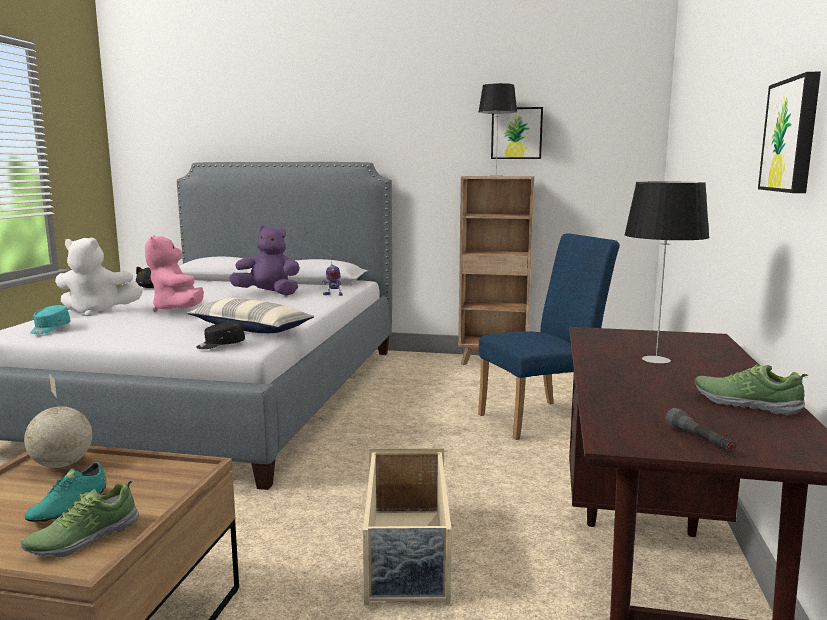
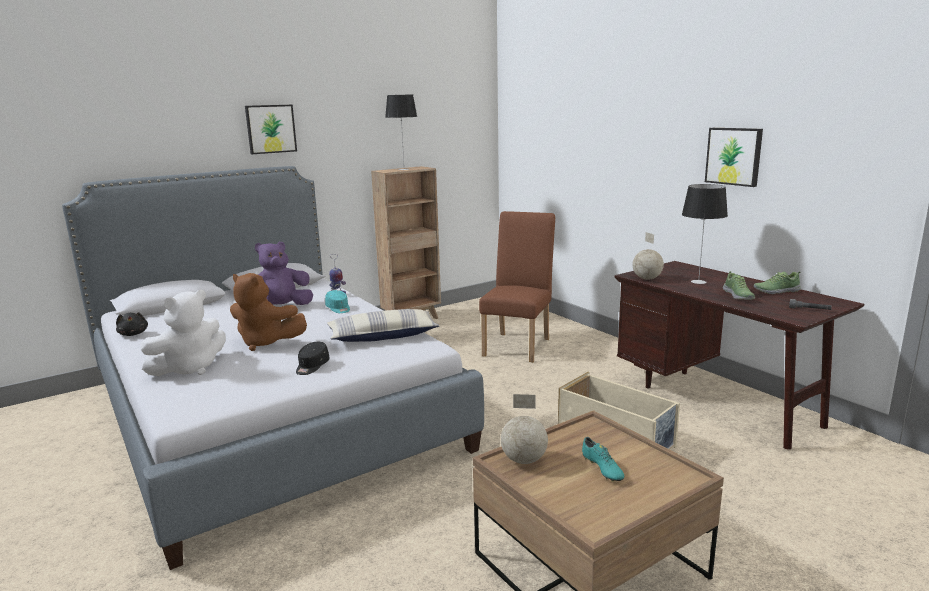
camera: 45 degrees left, 5 degrees up
(49, 329) = (223, 394): turquoise cap -> turquoise cap (338, 308)
(83, 538) = (654, 472): shoe -> shoe (738, 296)
(178, 310) = (266, 342): pink plush toy -> brown plush toy
(220, 345) = (412, 353): black cap -> black cap (312, 366)
(516, 133) = (404, 132): picture -> picture (270, 129)
(543, 418) = (519, 345): blue chair -> brown chair
(594, 339) = (647, 278): none -> globe

